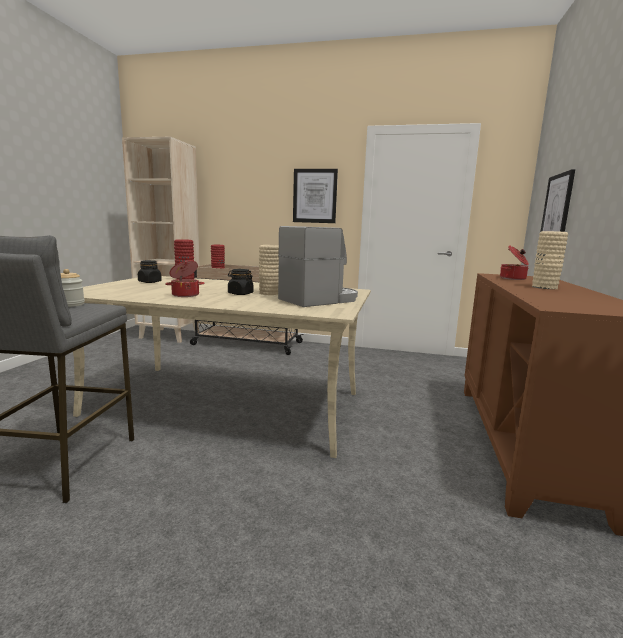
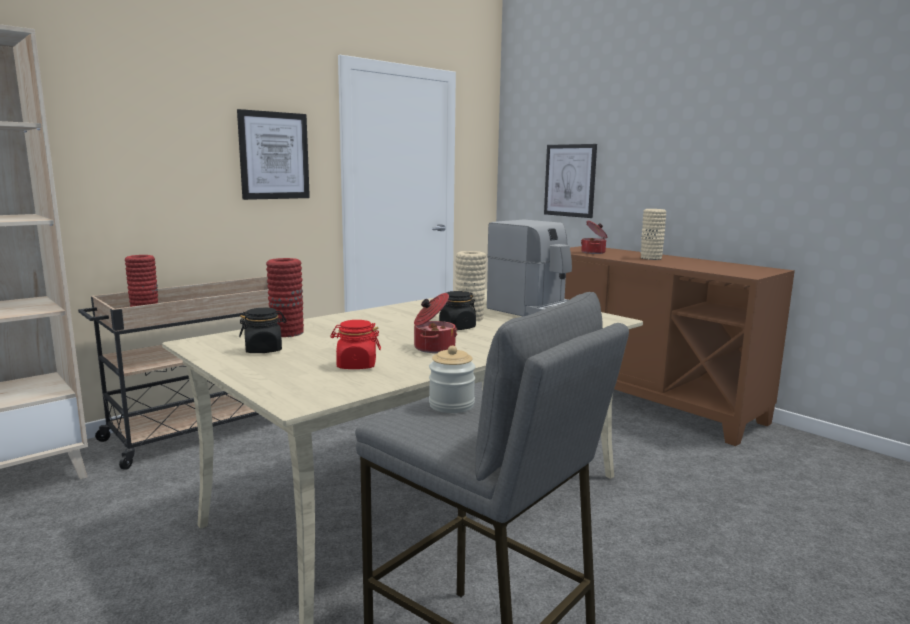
camera: 55 degrees left, 0 degrees up
(135, 291) = (356, 365): none -> red jar
(320, 300) = (537, 311): coffee machine -> coffee machine turned 135 degrees clockwise

